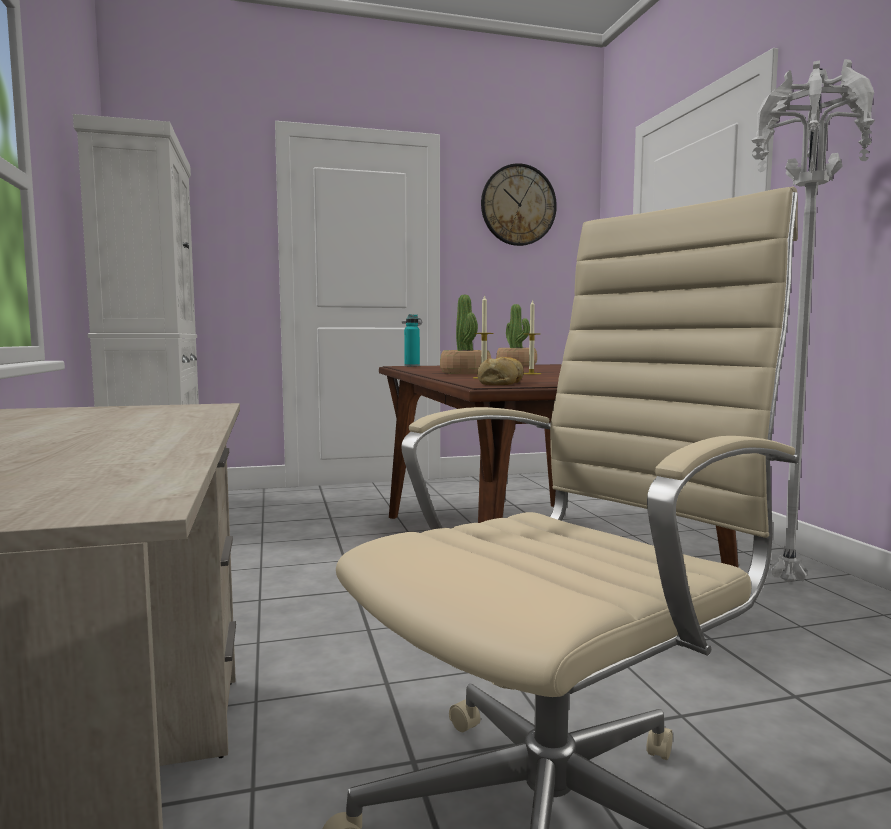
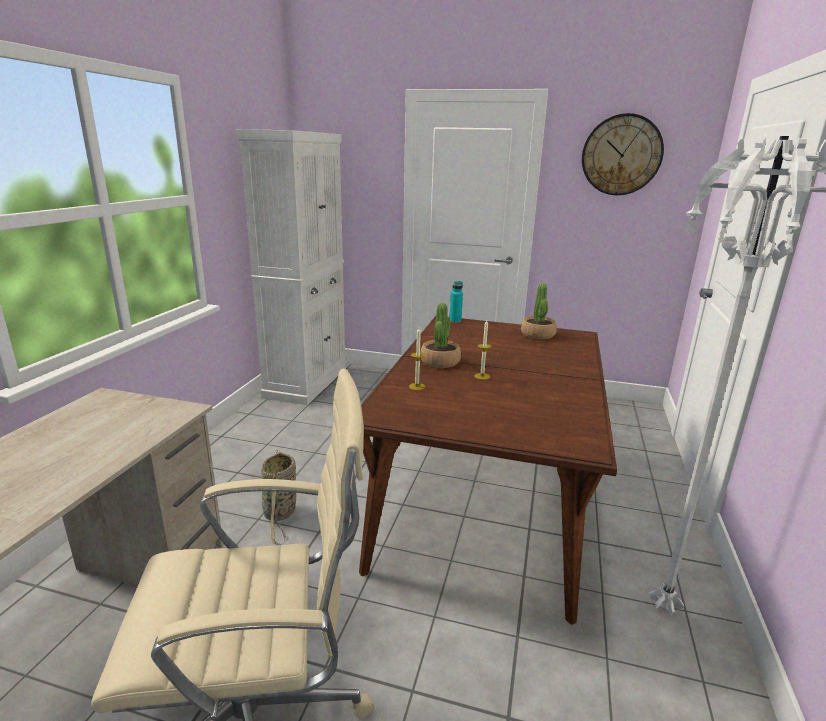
camera: 30 degrees right, 15 degrees up
(287, 629) = (280, 514): none -> basket
(501, 383) = (393, 410): bread -> none

